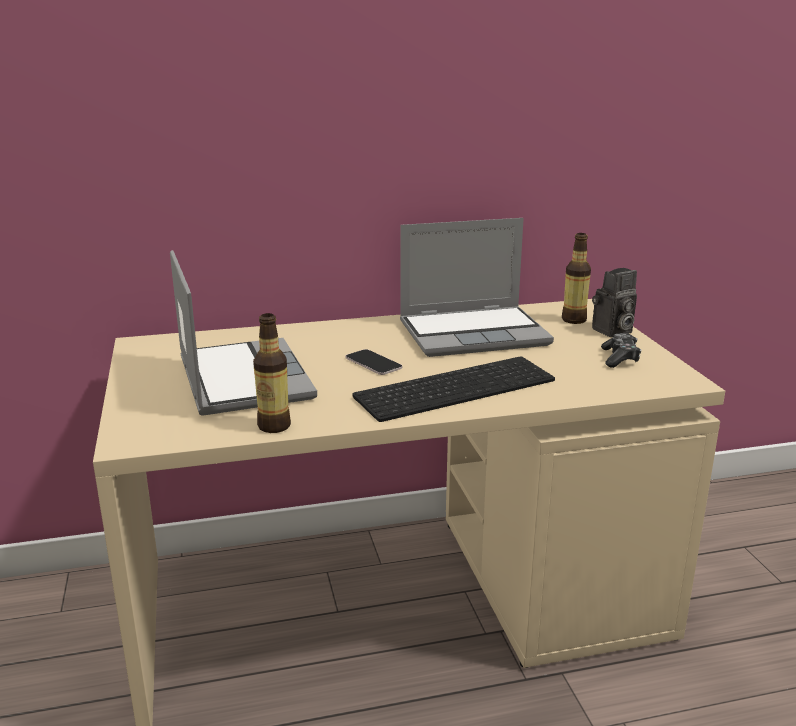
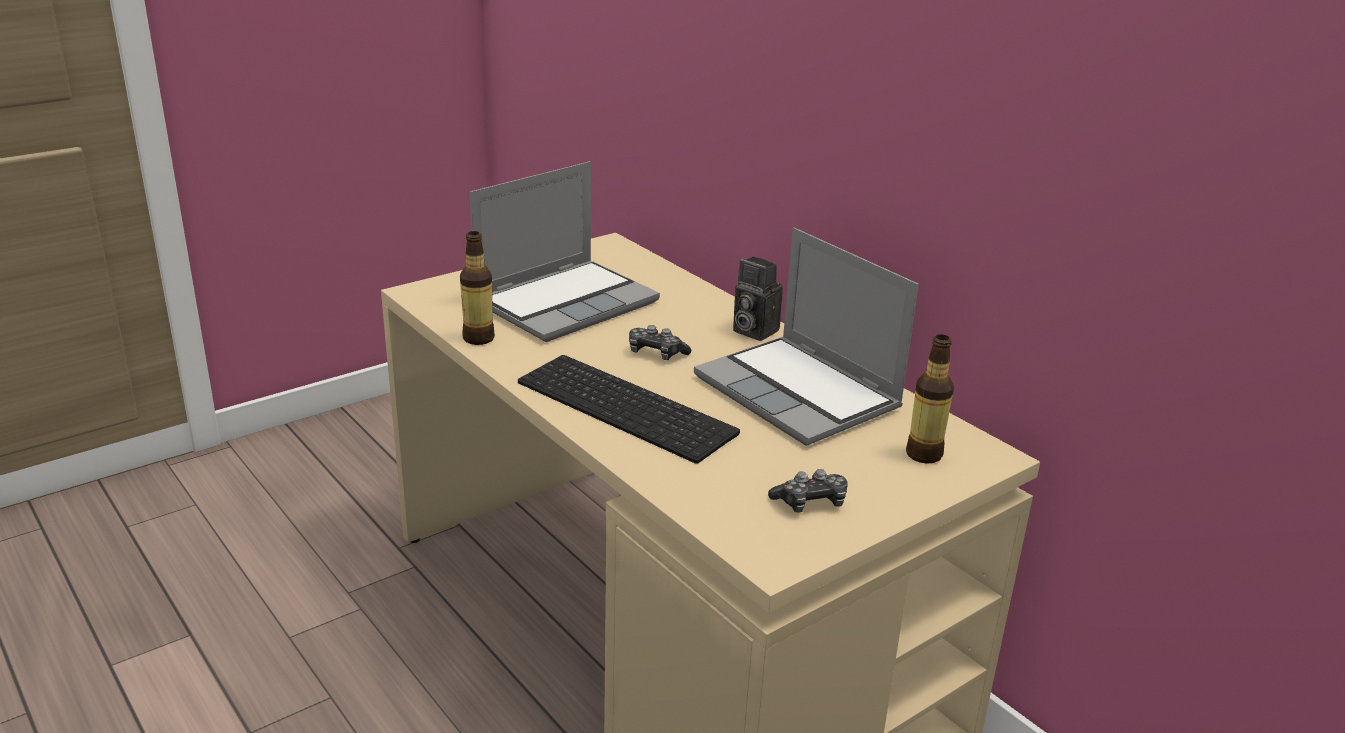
camera: 65 degrees right, 5 degrees up
(373, 363) = (656, 353): phone -> game controller
(612, 331) = (908, 488): camera -> camera (752, 330)

